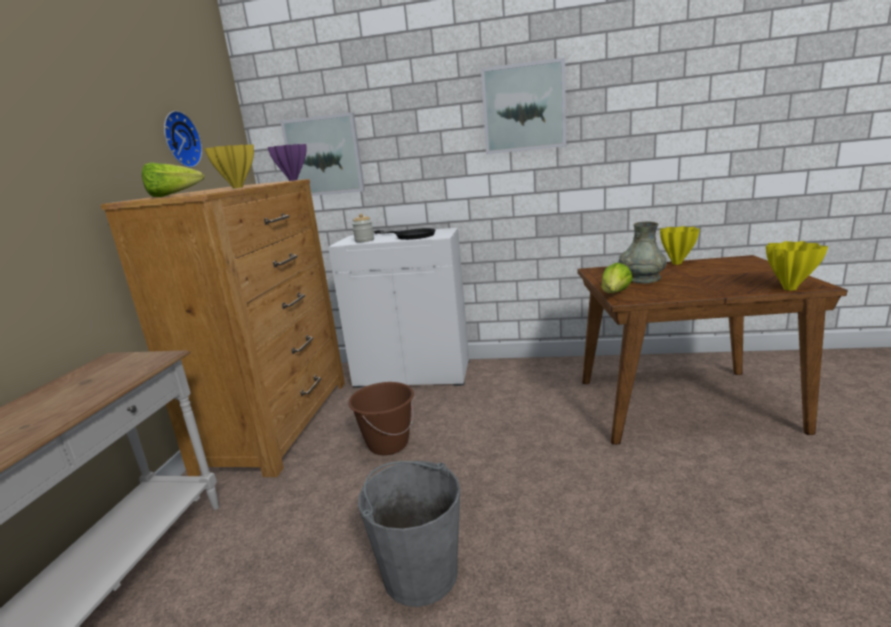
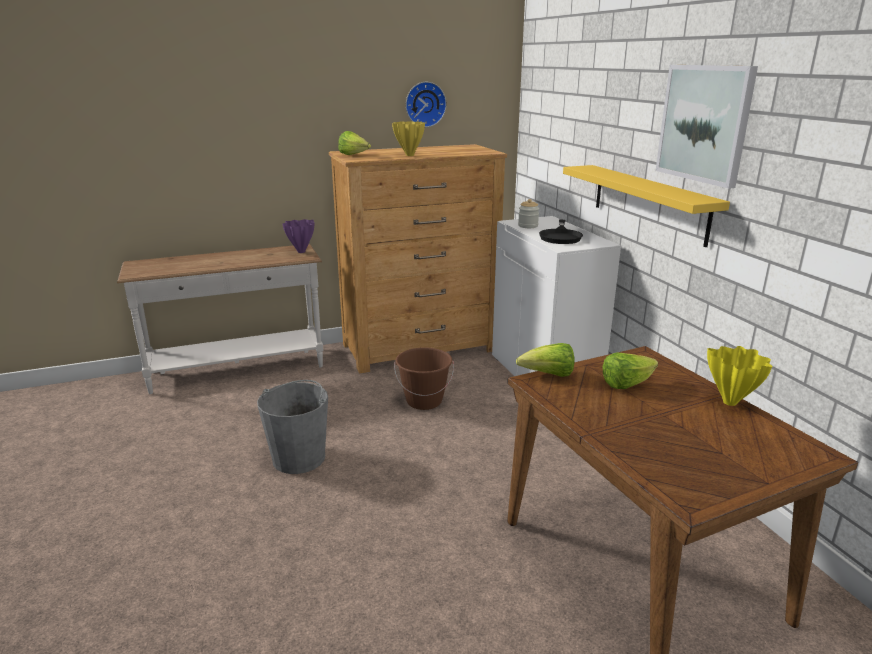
camera: 60 degrees right, 5 degrees up
(293, 180) = (486, 153): purple vase -> purple vase (300, 252)
(324, 156) = (554, 130): picture -> none
(478, 183) = (648, 203): none -> yellow shelf
(641, 278) = (626, 384): grey vase -> lettuce
(790, 288) = (656, 481): yellow vase -> none

